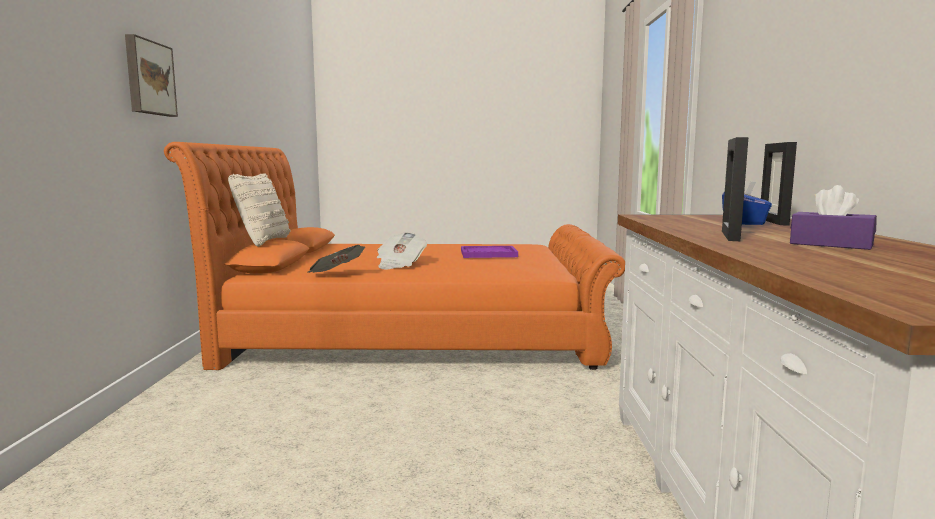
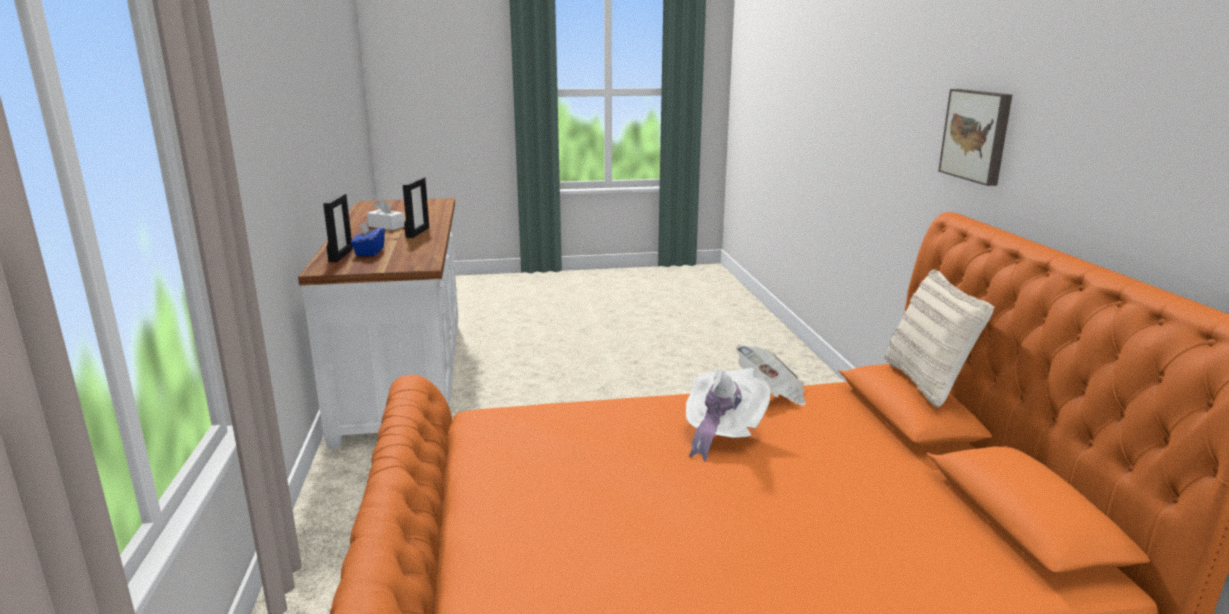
camera: 170 degrees right, 10 degrees up
(399, 265) = (721, 433): newspaper -> white hat
(488, 254) = (592, 504): purple tray -> none
(831, 244) = (386, 226): purple tissue box -> white tissue box

